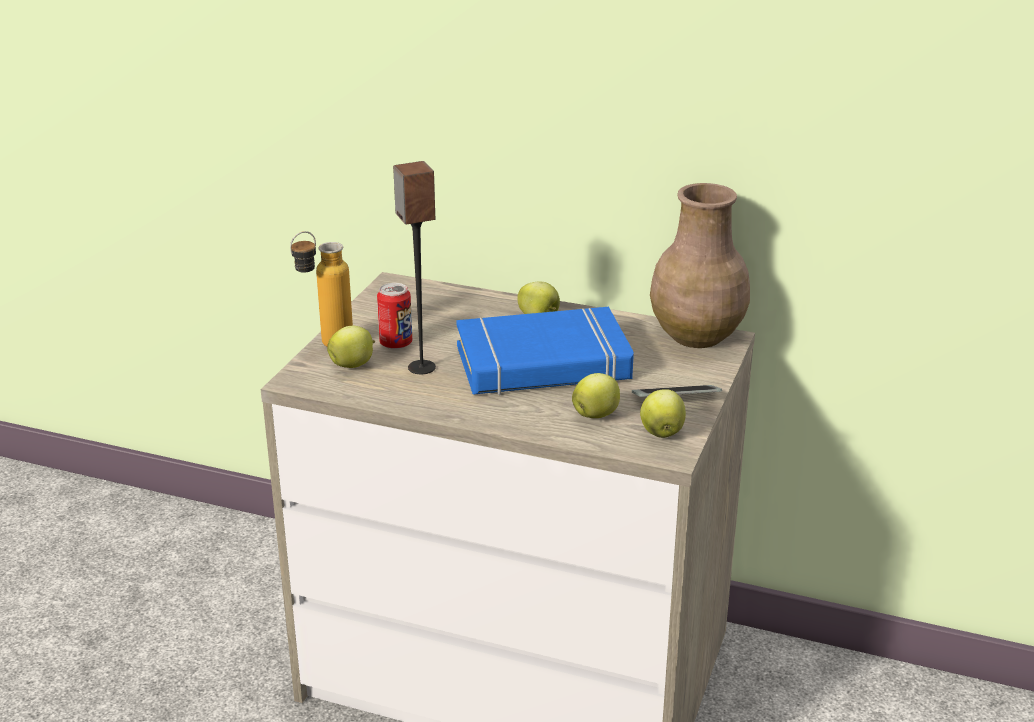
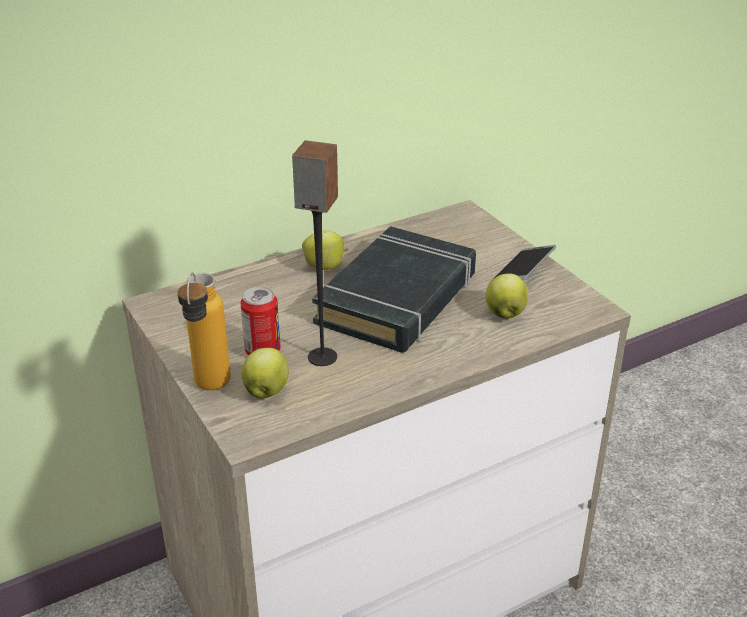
camera: 50 degrees left, 5 degrees up
(543, 364) = (398, 299): blue book -> black book
(661, 432) = (562, 299): apple -> none
(698, 336) = (447, 221): brown vase -> none

